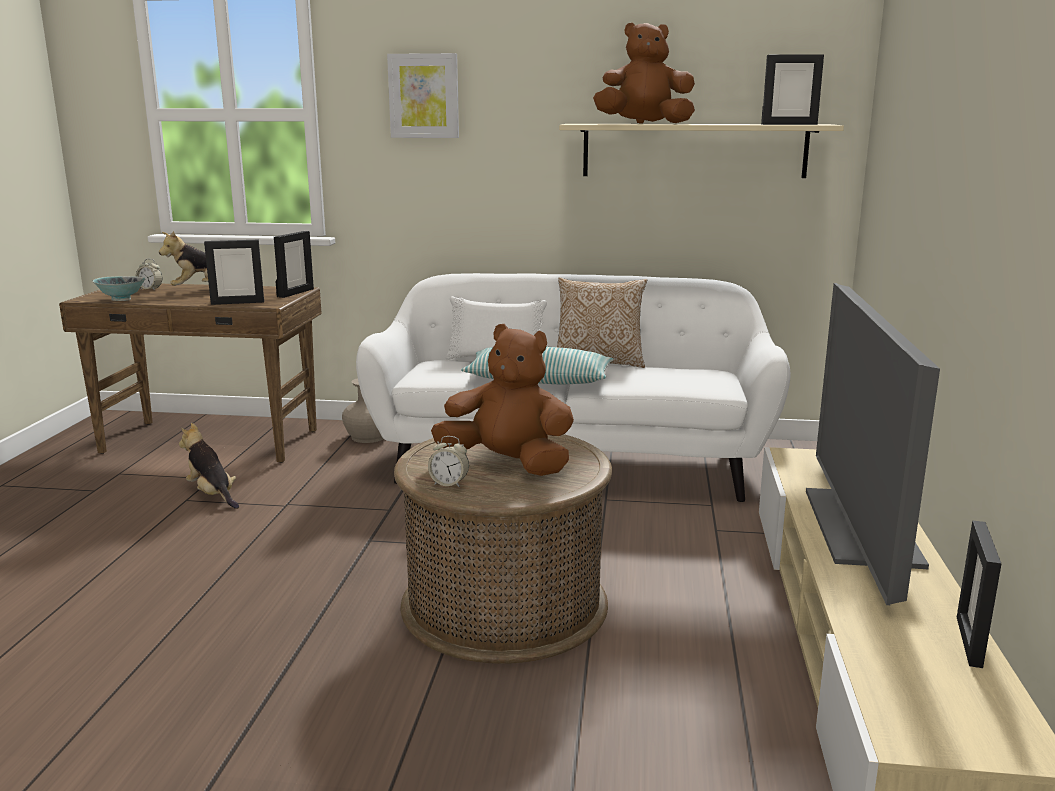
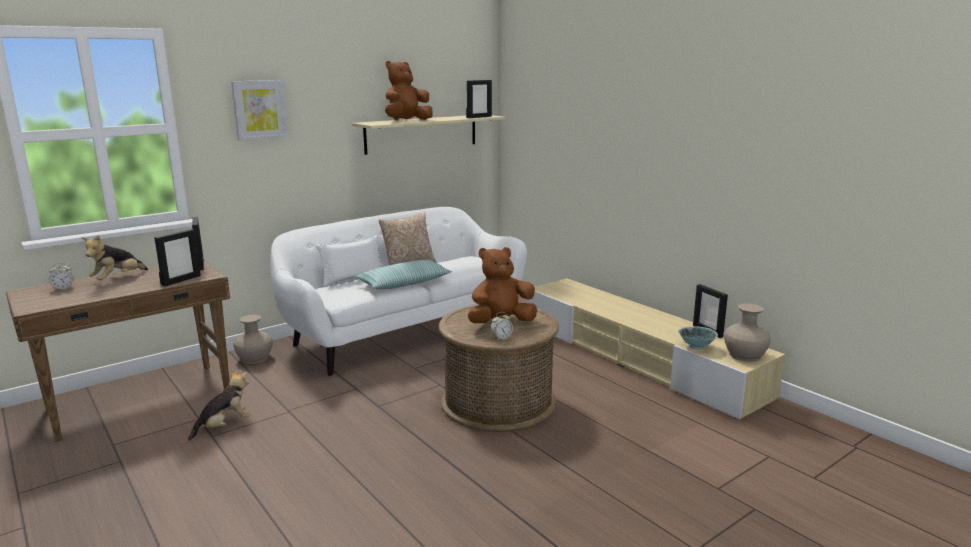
camera: 45 degrees left, 0 degrees up
(121, 300) = (71, 301): bowl -> bowl (696, 347)
(212, 495) = (224, 426): plush toy -> plush toy turned 135 degrees clockwise
(861, 528) = (618, 308): television -> none
(955, 727) = (745, 355): none -> beige vase

